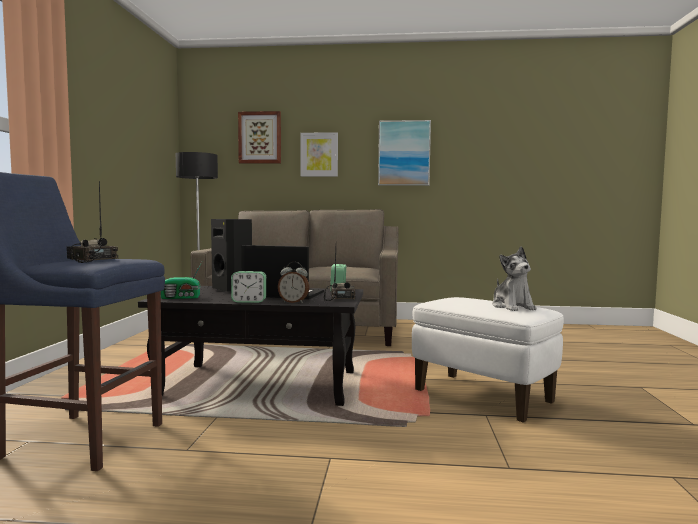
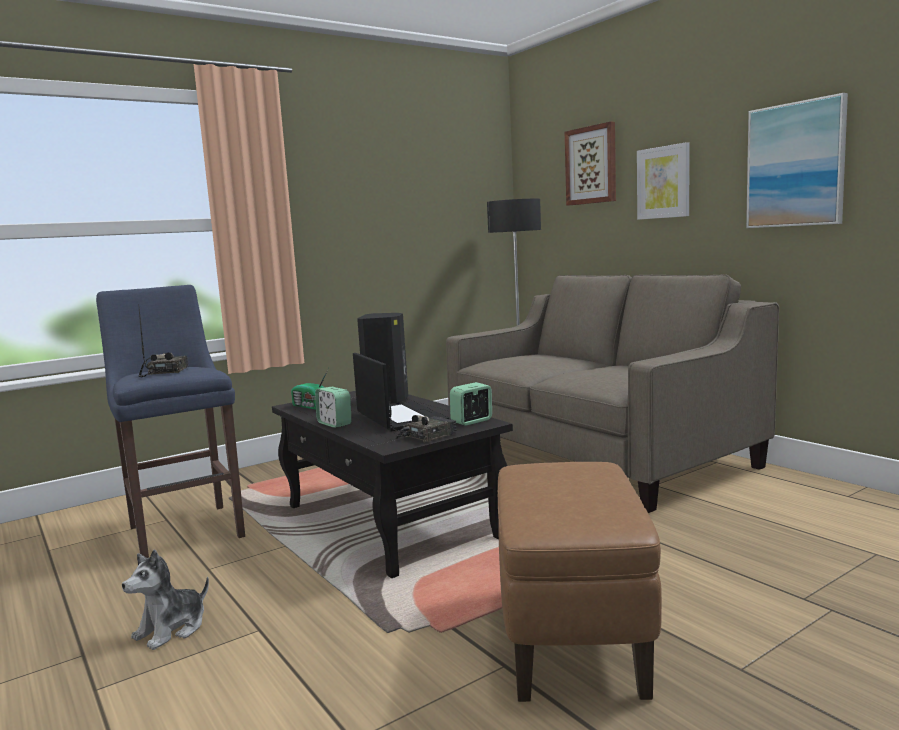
camera: 50 degrees right, 5 degrees up
(294, 302) = (361, 434): alarm clock -> none
(483, 396) = (572, 639): white ottoman -> brown ottoman
(512, 307) = (581, 506): plush toy -> plush toy (172, 629)

